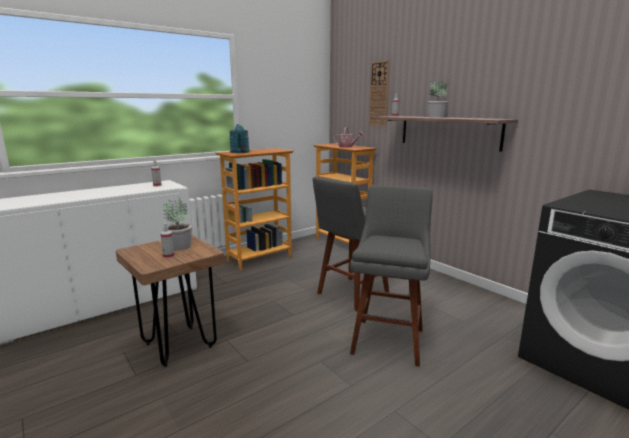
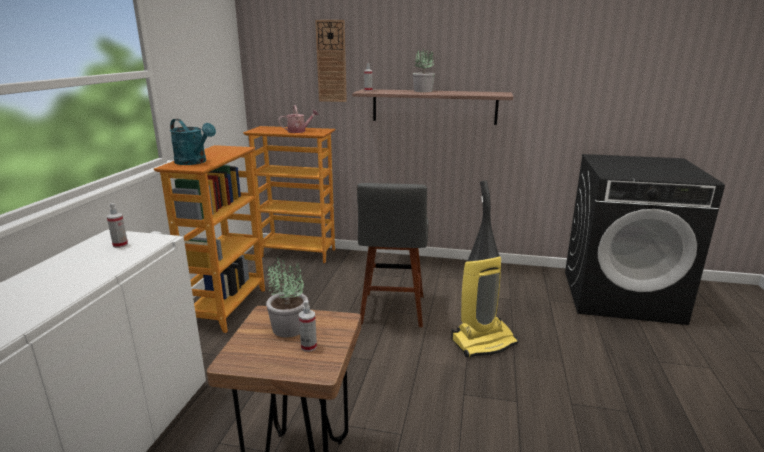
camera: 40 degrees left, 5 degrees up
(388, 338) = (483, 342): grey stool -> vacuum cleaner

